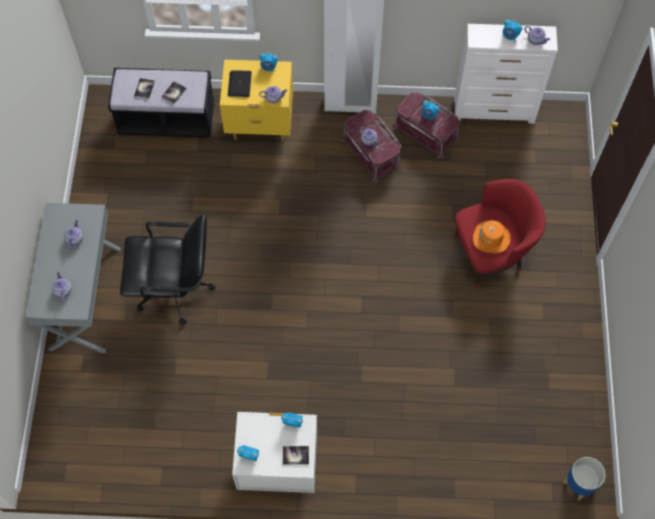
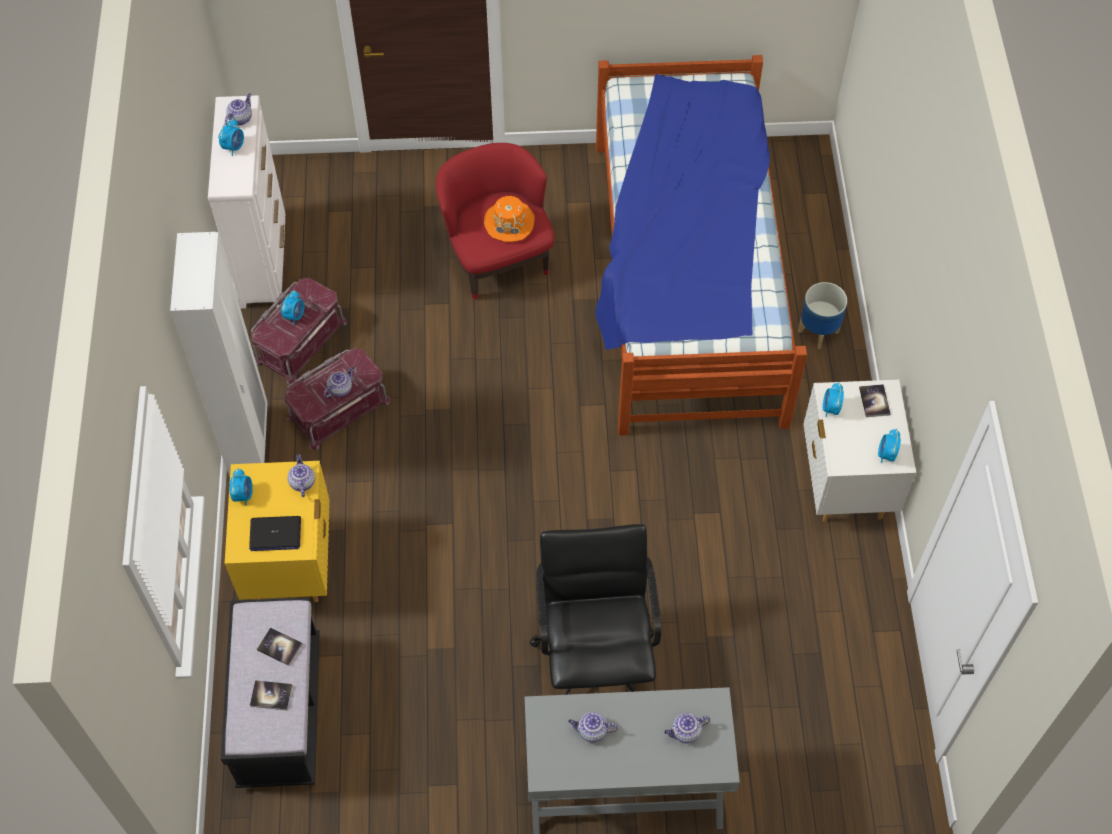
camera: 95 degrees left, 5 degrees down
(468, 380) = (685, 279): none -> bed
(579, 485) = (800, 167): planter -> planter (818, 331)

